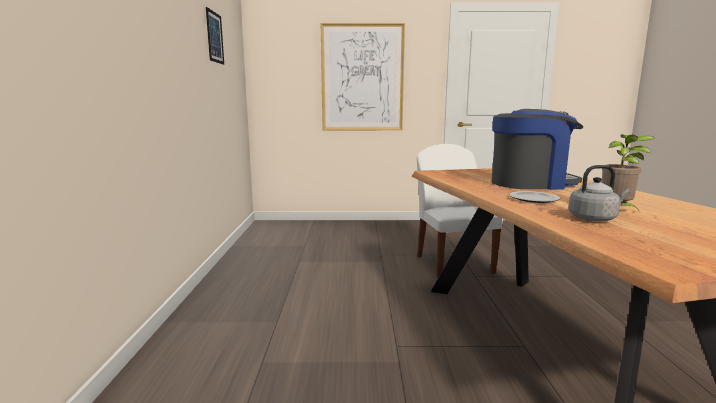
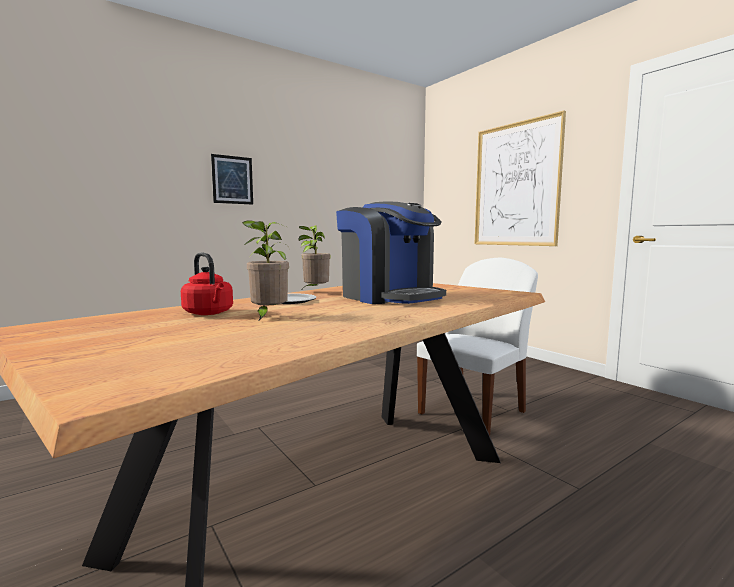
camera: 55 degrees right, 5 degrees down
(214, 37) = (354, 163): picture -> picture (232, 180)
(481, 190) = (315, 292): none -> potted plant
(594, 218) = (209, 313): grey kettle -> red kettle

